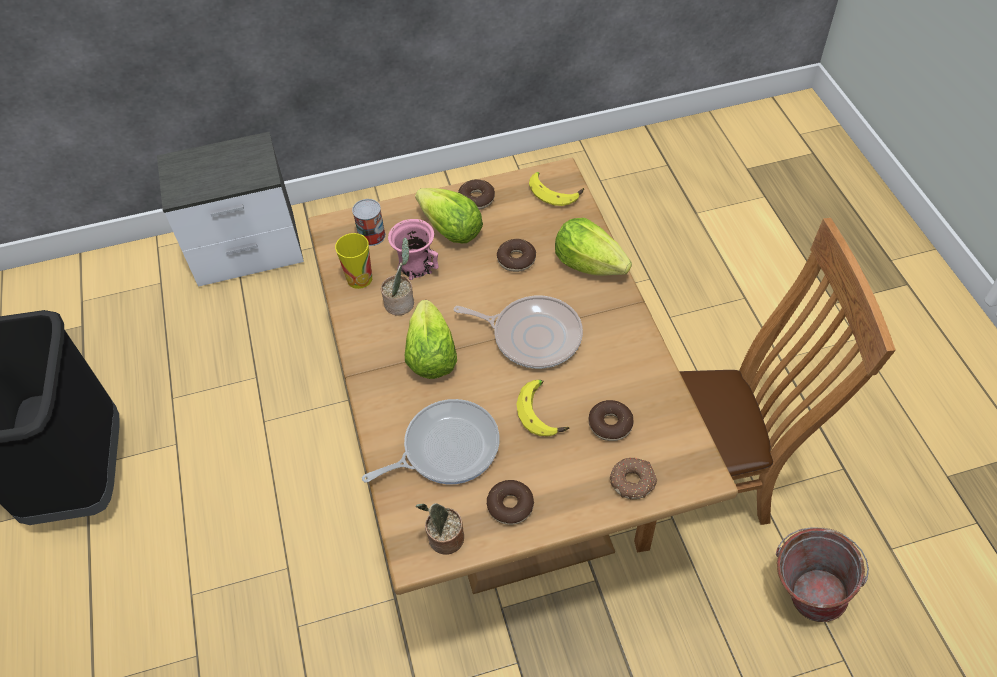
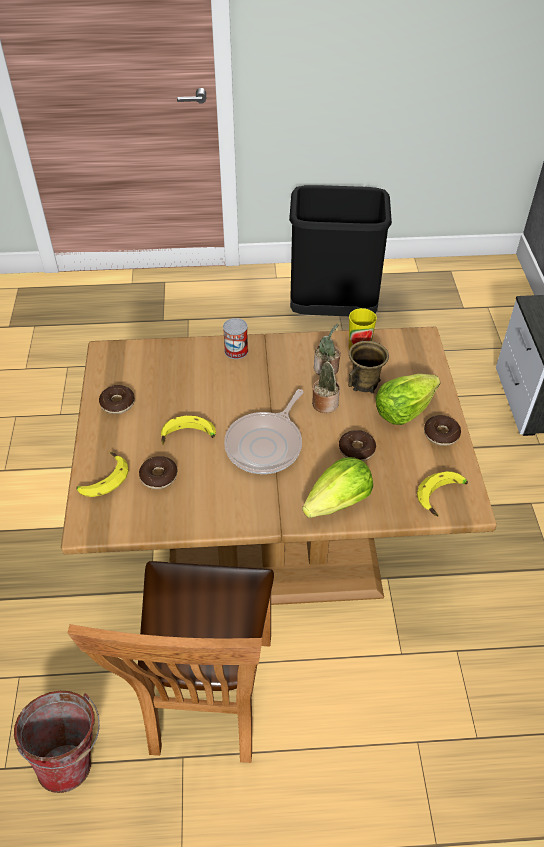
camera: 100 degrees right, 5 degrees down
(371, 235) = (406, 360): can -> can (236, 351)
(416, 266) = (365, 383): pink mug -> brown mug
(431, 356) = (266, 380): lettuce -> none
(443, 539) = (110, 366): potted plant -> potted plant (324, 402)
(446, 448) = (180, 377): frying pan -> none
(633, 481) = (102, 478): donut -> banana

